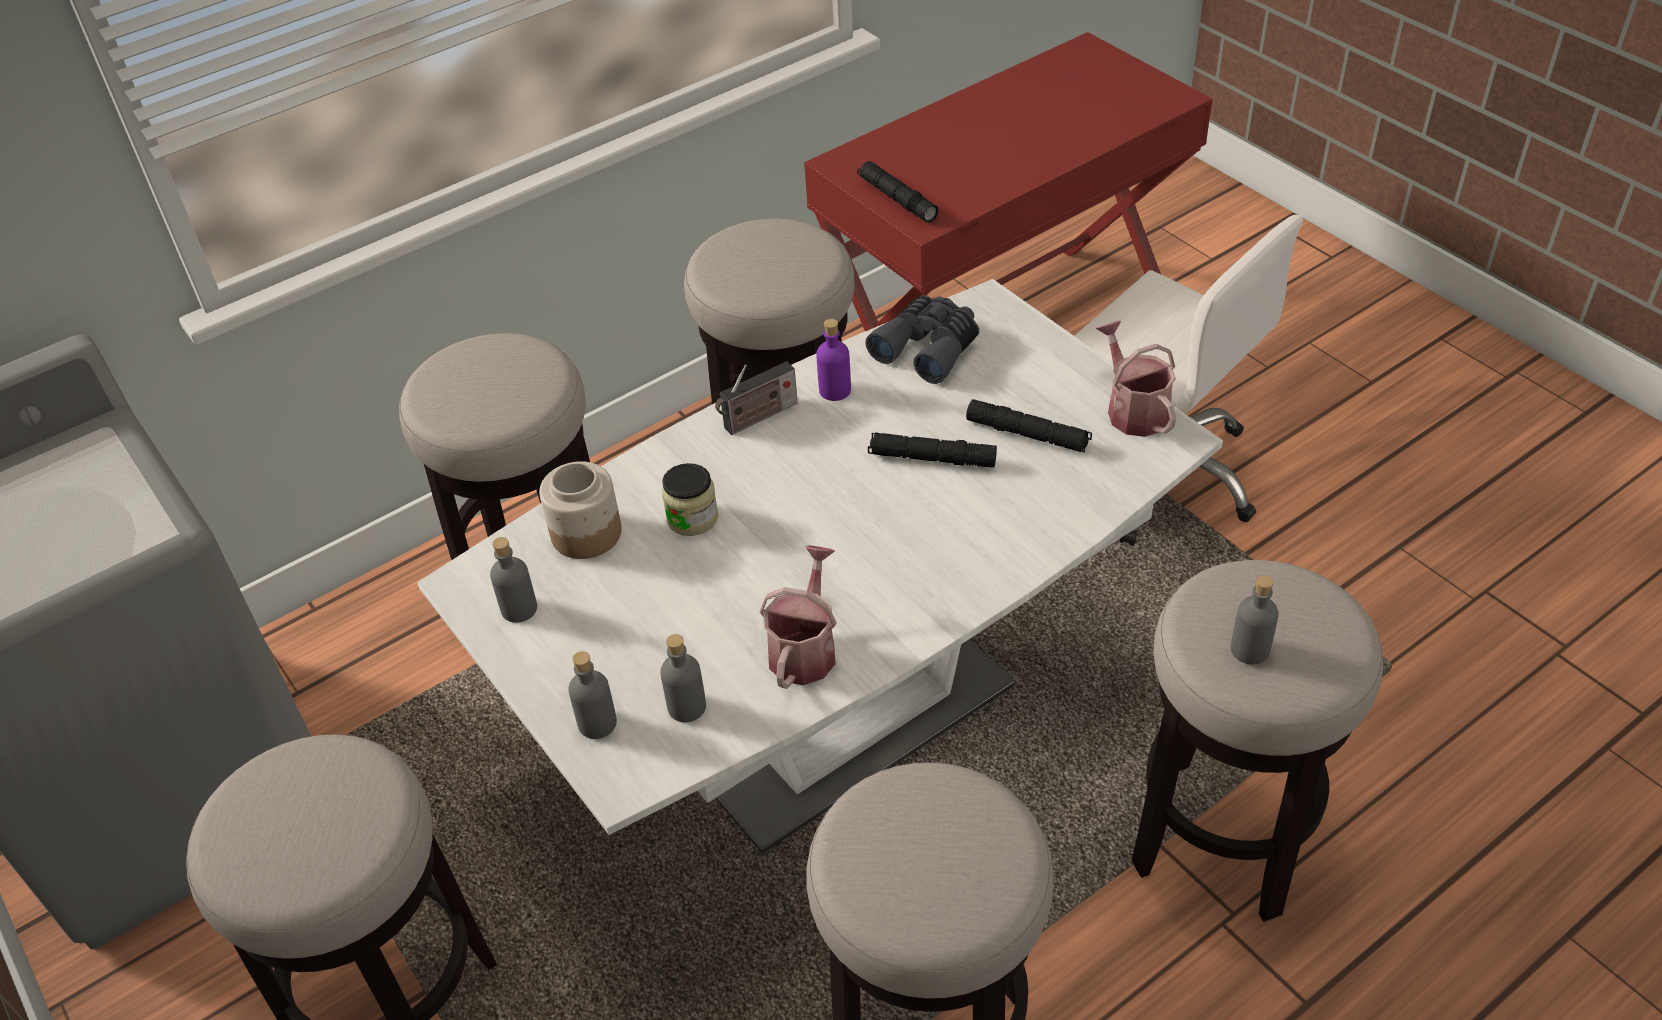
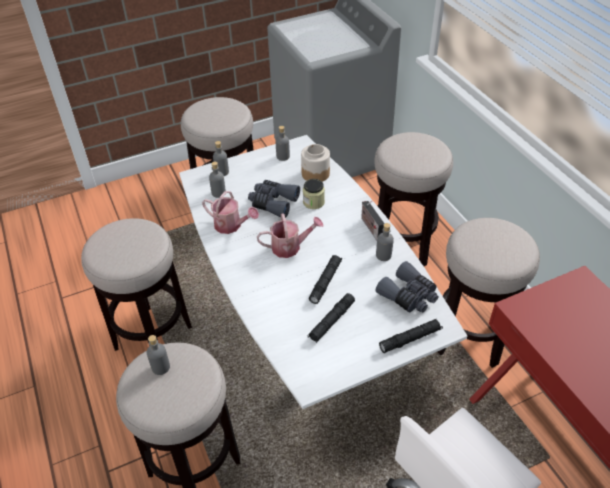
camera: 100 degrees right, 0 degrees up
(707, 589) = (273, 203): none -> grey binoculars
(835, 390) = (383, 255): purple bottle -> grey bottle
(897, 199) = (543, 300): black flashlight -> black flashlight (410, 339)
(1133, 409) = (338, 371): watering can -> watering can (290, 247)

